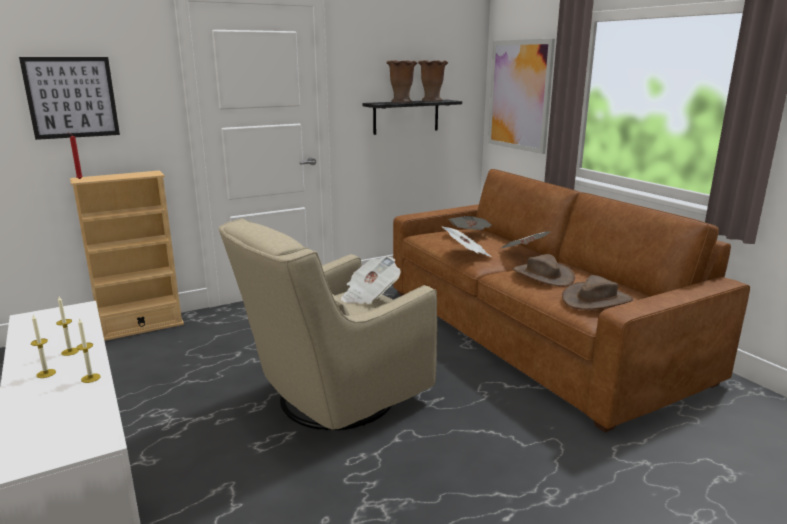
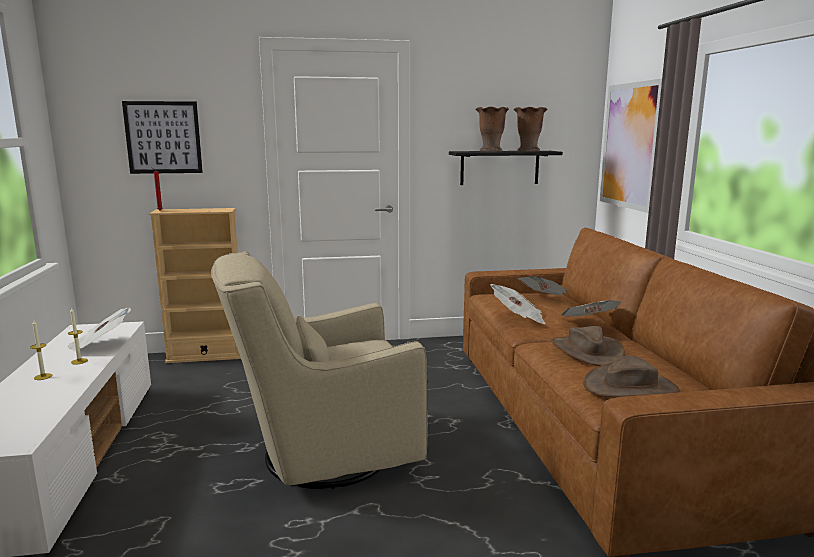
camera: 20 degrees right, 5 degrees down
(91, 378) = (70, 386): candle -> none
(369, 295) = (376, 348): newspaper -> newspaper (100, 345)

